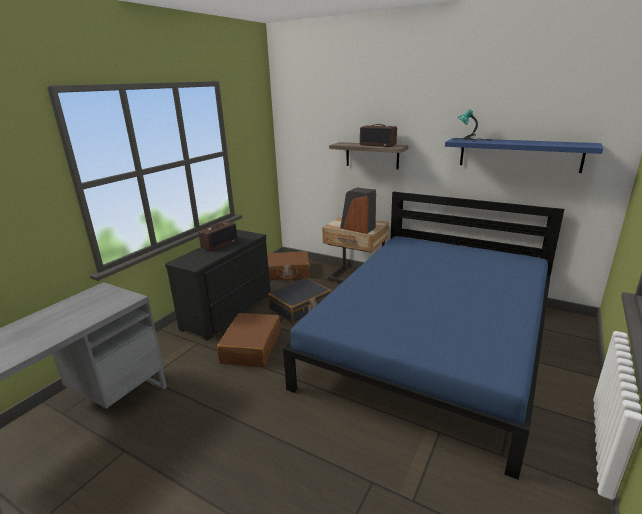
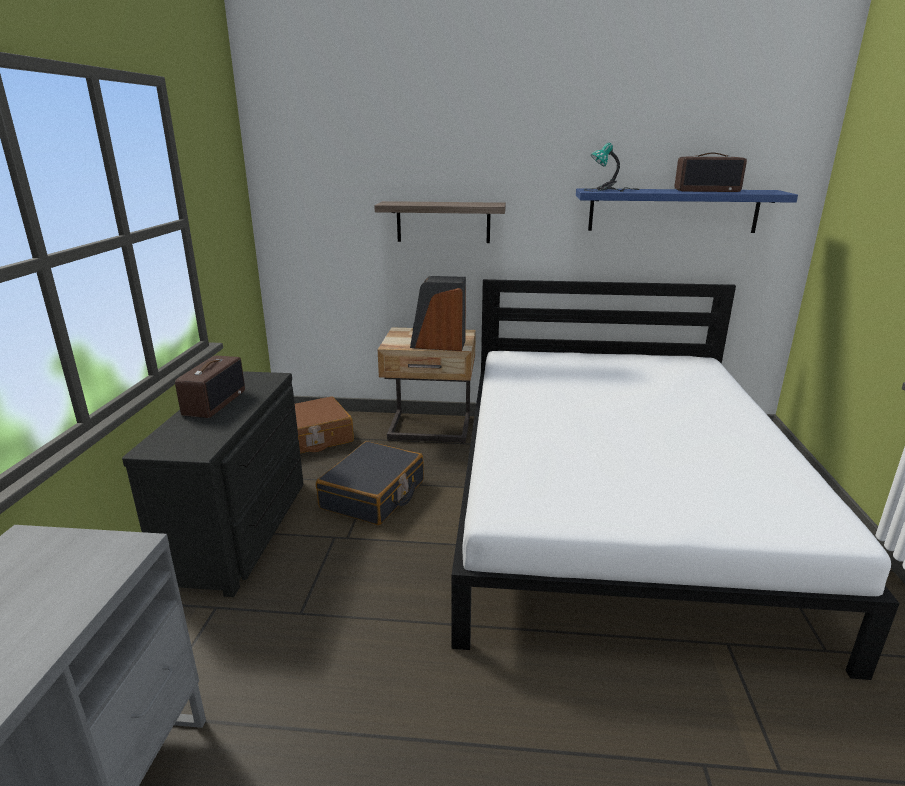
camera: 25 degrees left, 0 degrees up
(251, 347) = (332, 588): brown suitcase -> none
(378, 145) = (459, 203): radio -> radio (707, 190)
(433, 343) = (615, 507): blue bed -> white bed

